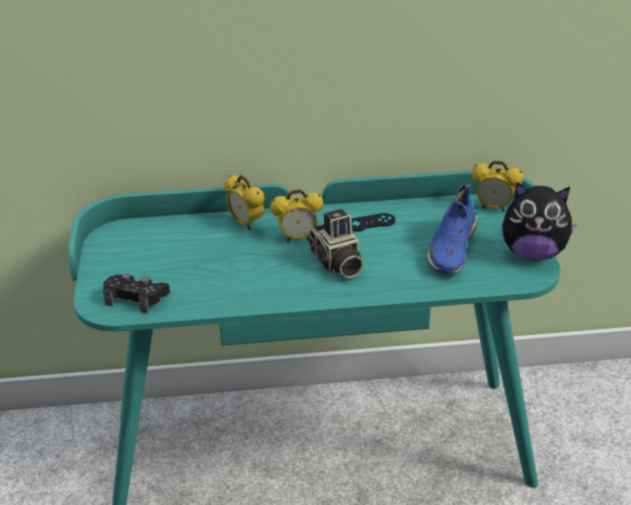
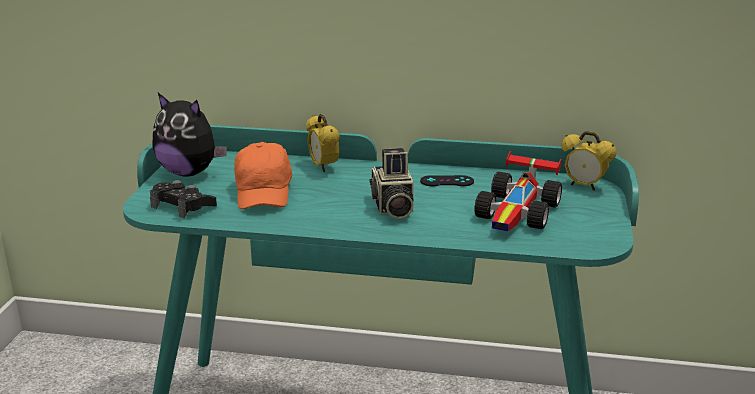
camera: 15 degrees right, 10 degrees down
(206, 266) = (264, 192): none -> orange cap
(297, 238) = (366, 183): alarm clock -> none
(451, 248) = (520, 212): blue shoe -> toy car
(533, 253) = (608, 227): plush toy -> plush toy (189, 172)

